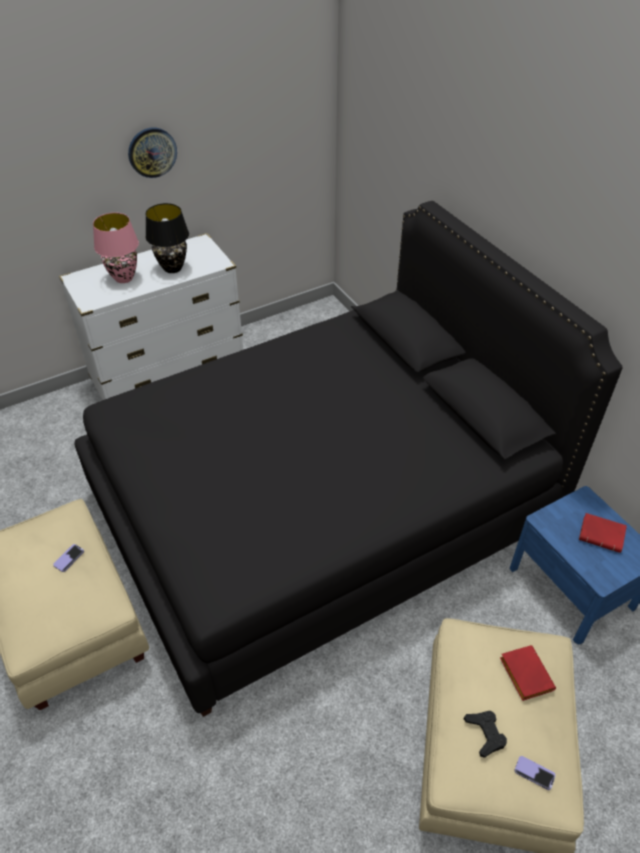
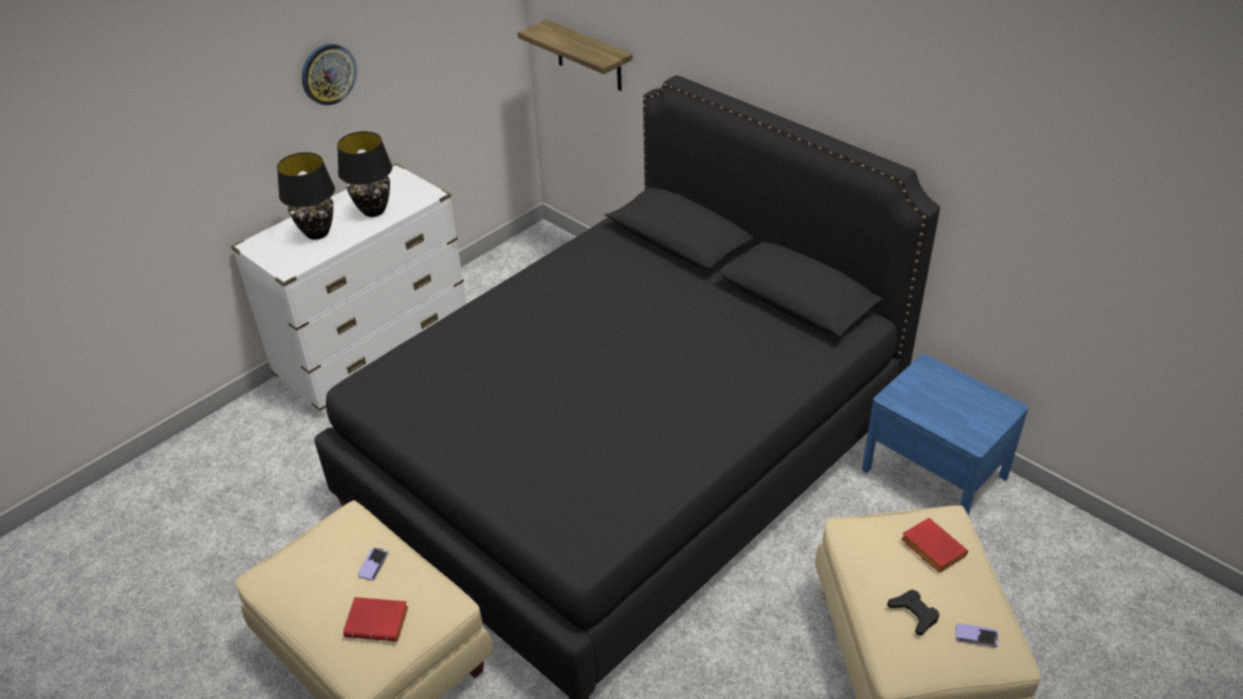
camera: 15 degrees left, 5 degrees down
(123, 278) = (317, 233): pink table lamp -> black table lamp
(374, 172) = (589, 56): none -> shelf
(602, 535) = (958, 398): red book -> red book (379, 622)

